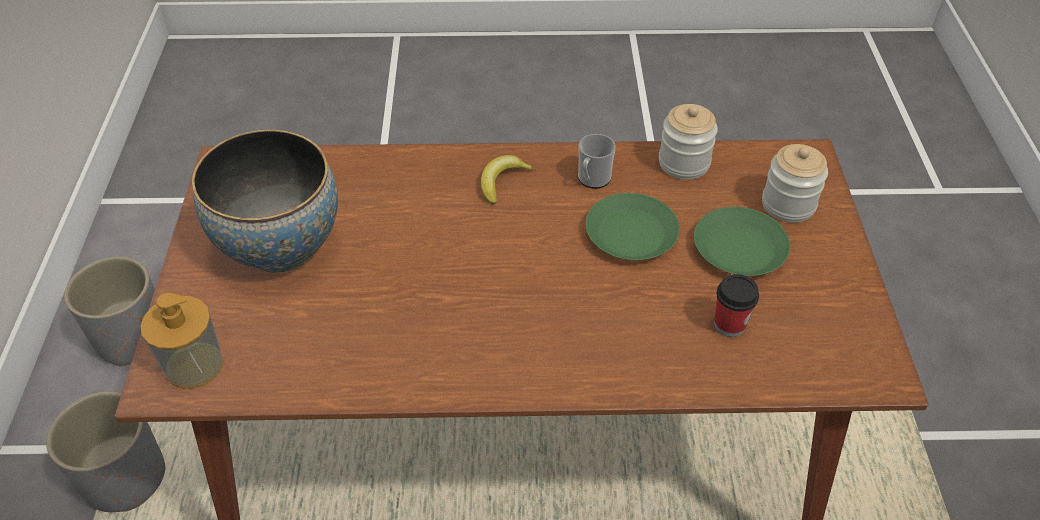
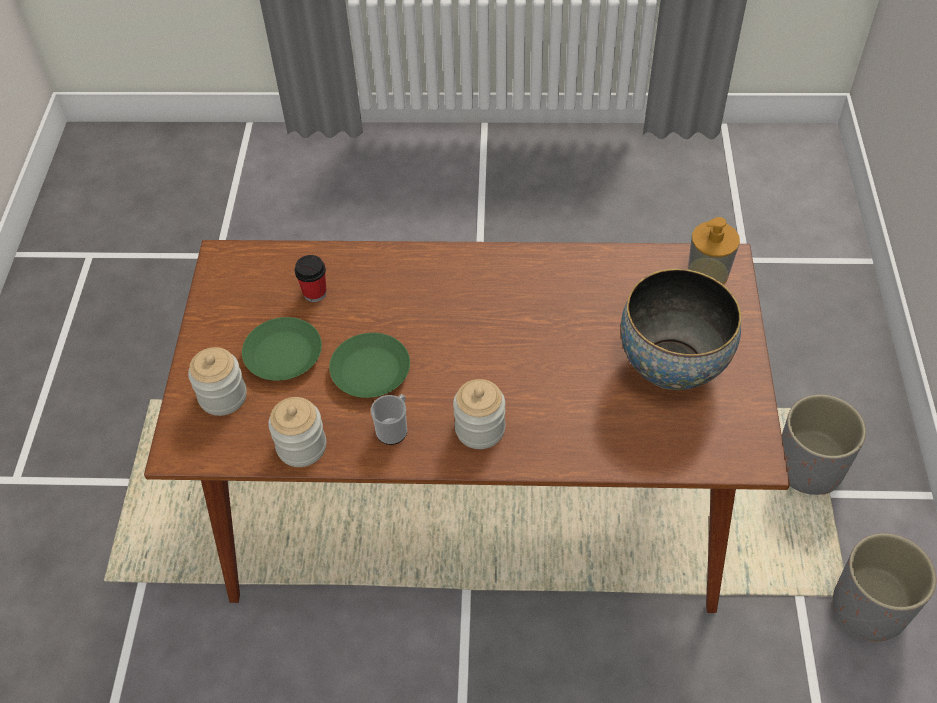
camera: 175 degrees left, 5 degrees up
(502, 182) = (480, 429): banana -> jar

